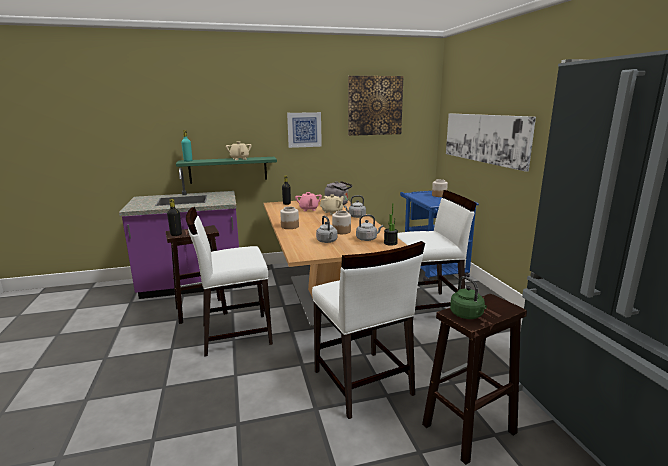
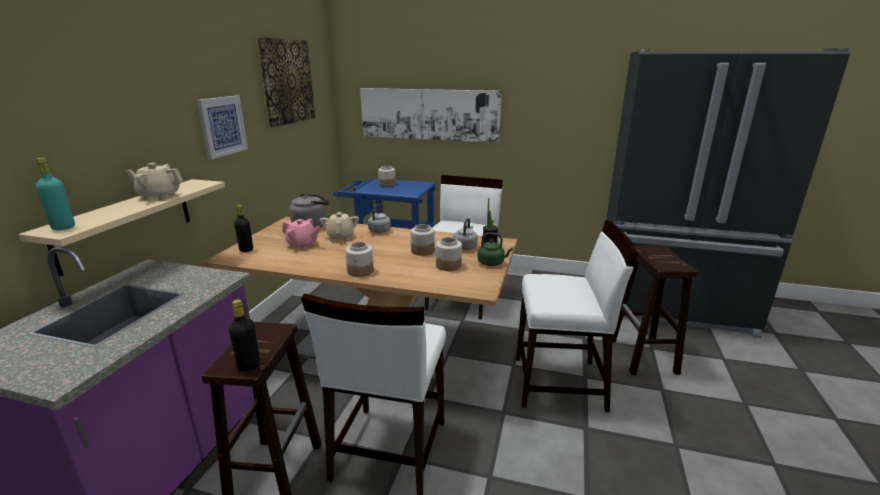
camera: 60 degrees left, 5 degrees up
(228, 170) = (127, 223): green shelf -> beige shelf
(327, 241) = (449, 265): grey kettle -> jar
(467, 315) = (670, 264): green kettle -> green kettle (492, 263)

